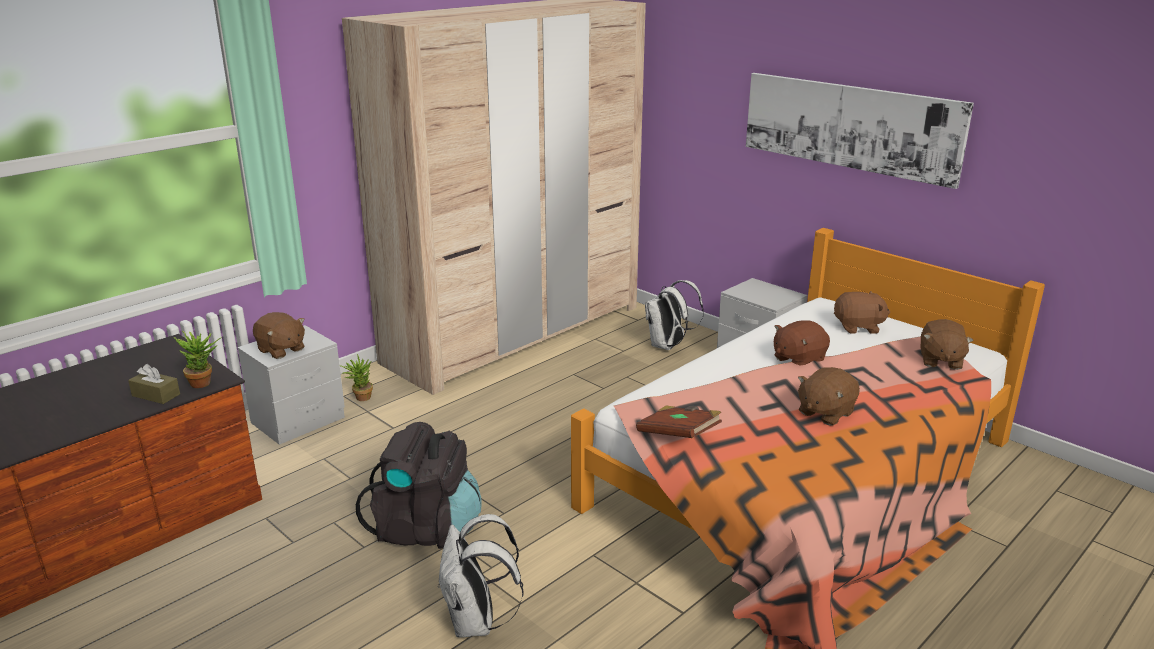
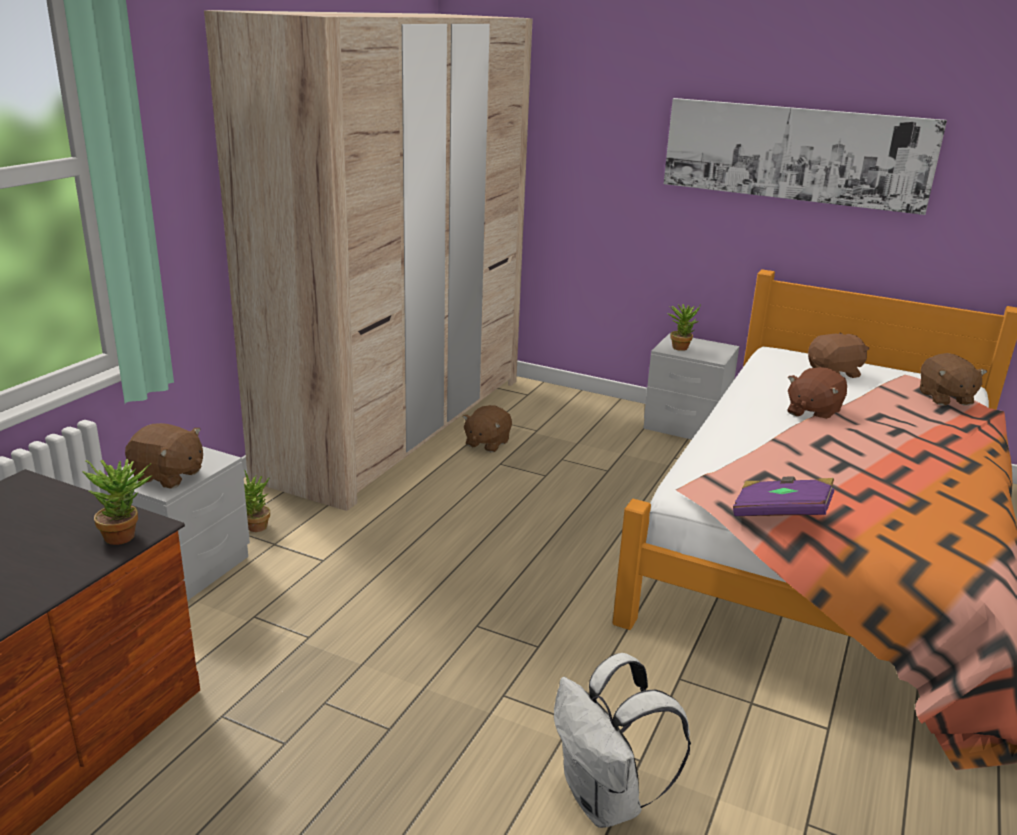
camera: 20 degrees left, 0 degrees up
(156, 395) = (58, 564): brown tissue box -> none
(426, 528) = (455, 686): black backpack -> none
(668, 346) = (581, 420): white backpack -> none
(678, 435) = (780, 514): brown book -> purple book
(750, 291) = (680, 346): none -> potted plant
(825, 412) = (899, 466): brown plush toy -> brown plush toy (486, 443)

